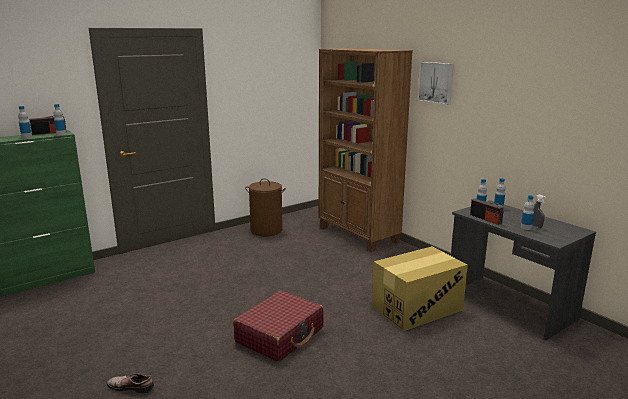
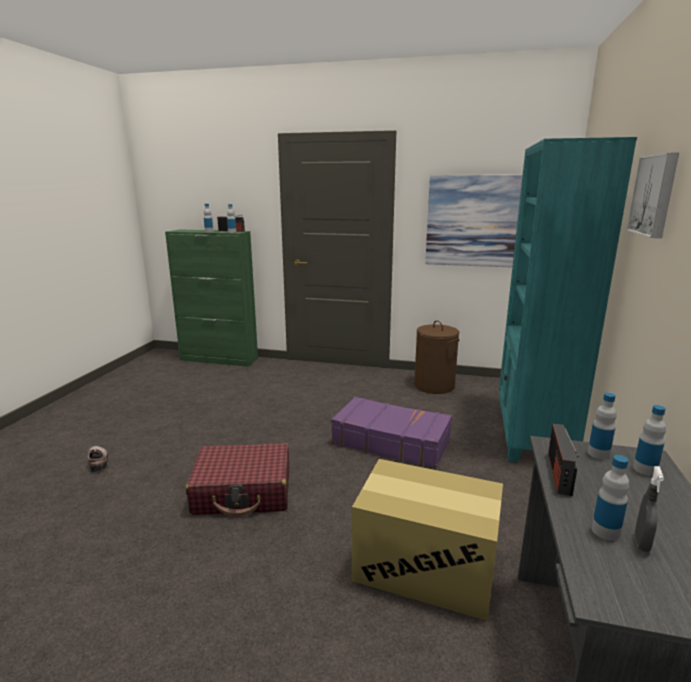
camera: 50 degrees right, 0 degrees up
(263, 98) = (472, 221): none -> picture
(304, 270) = (391, 441): none -> purple suitcase
(358, 235) = (532, 434): brown bookcase -> turquoise bookcase

